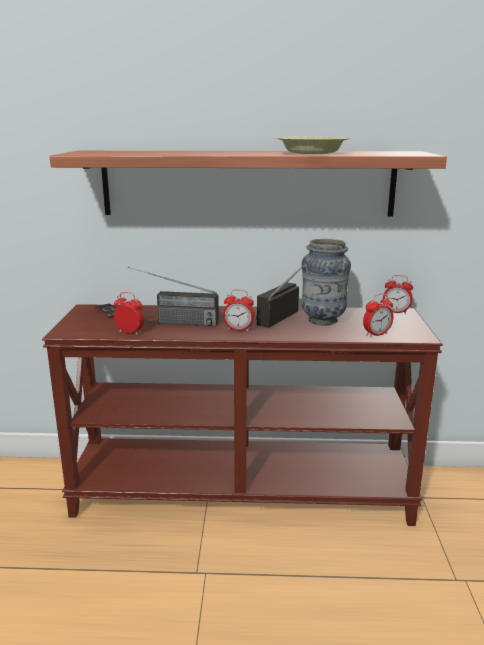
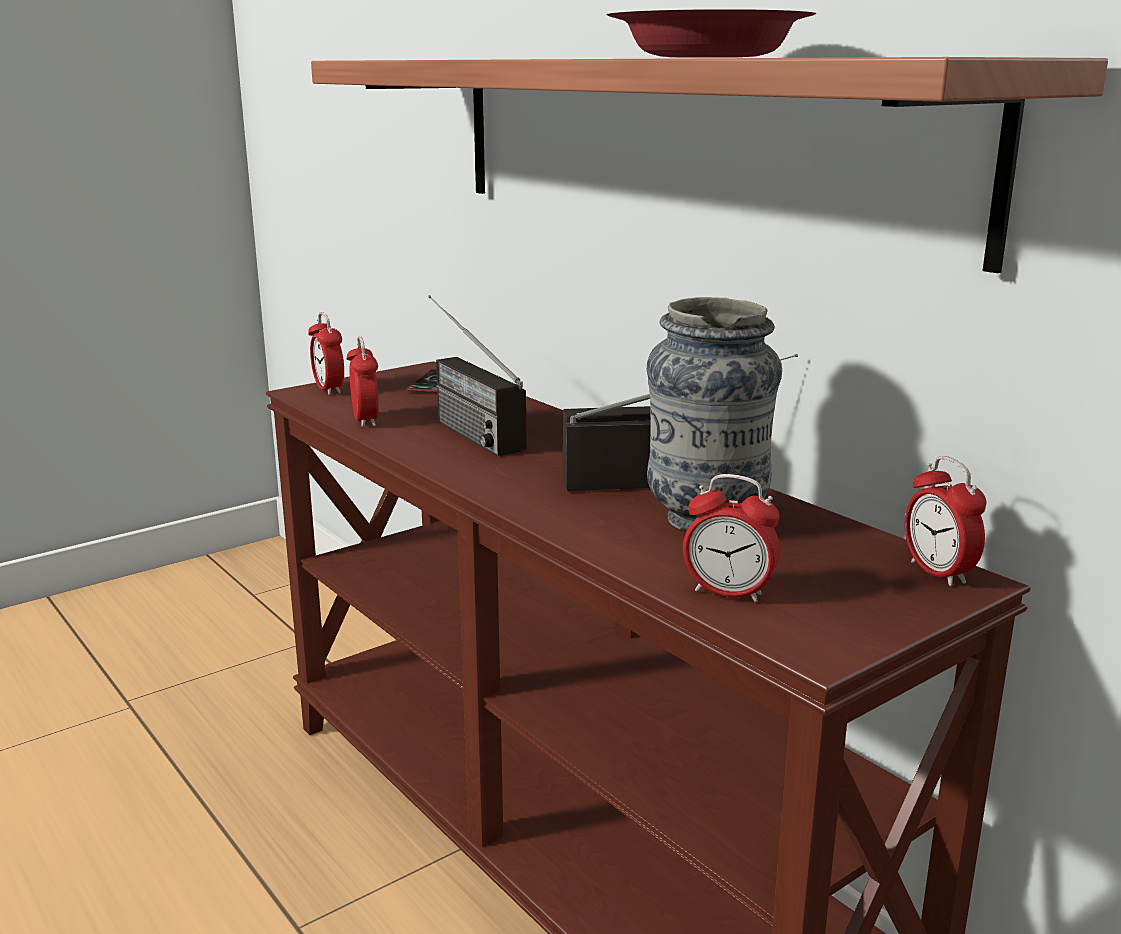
camera: 50 degrees right, 0 degrees up
(238, 329) = (511, 475): alarm clock -> alarm clock (329, 389)
(311, 153) = (708, 57): yellow bowl -> red bowl

